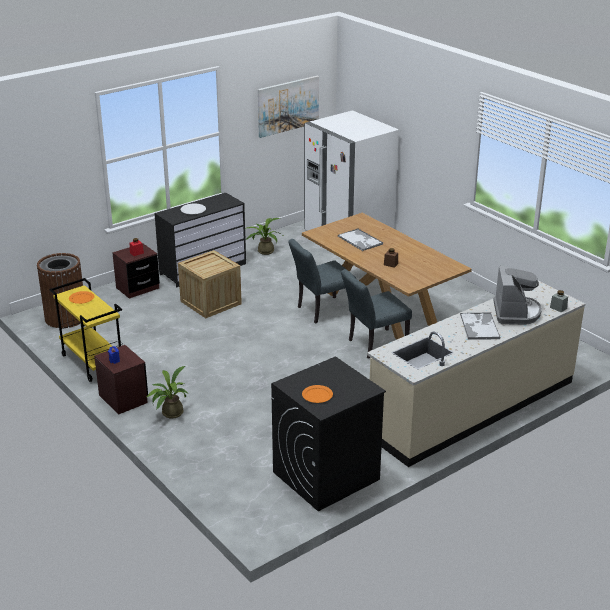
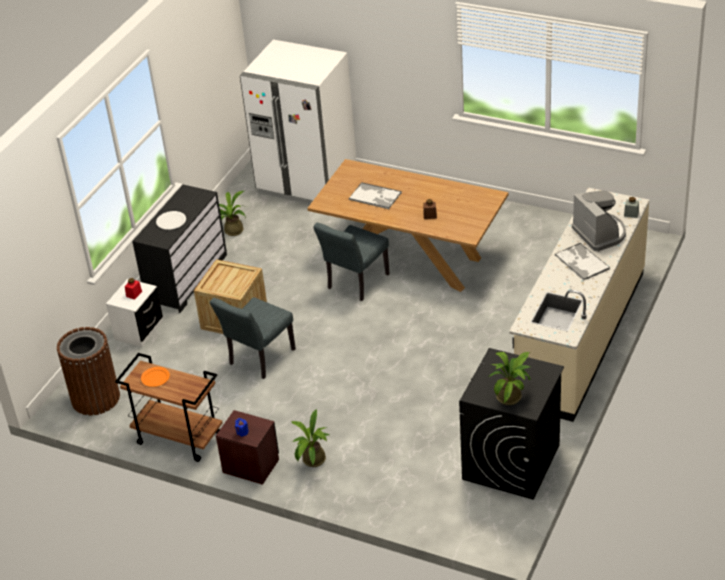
camera: 25 degrees left, 10 degrees up
(92, 362) = (177, 438): yellow cart -> brown cart
(138, 288) = (139, 330): brown nightstand -> white nightstand
(288, 106) = (208, 59): picture -> none
(317, 395) = (511, 396): orange plate -> potted plant
(373, 345) = (438, 303): grey chair -> grey chair (258, 359)

